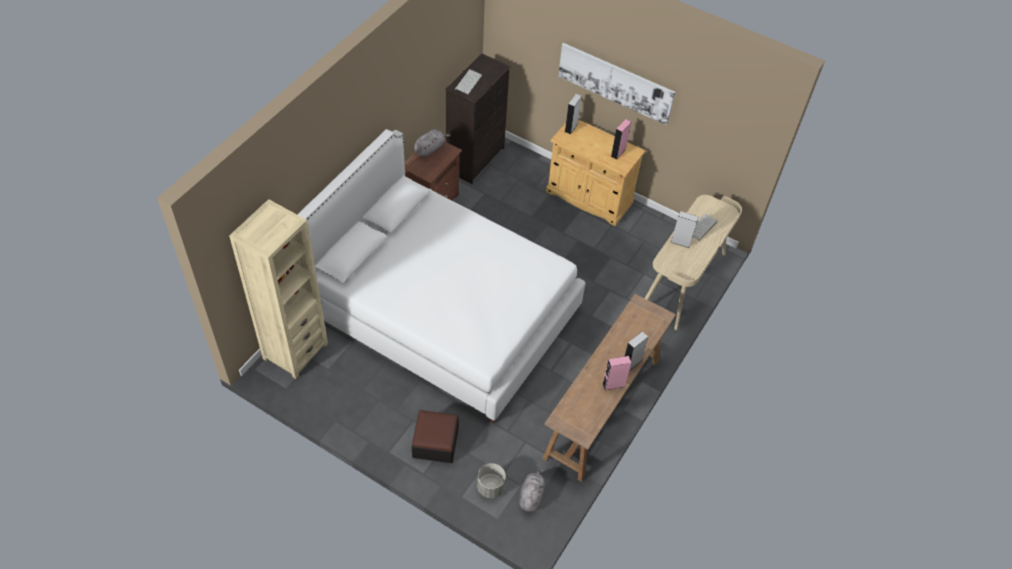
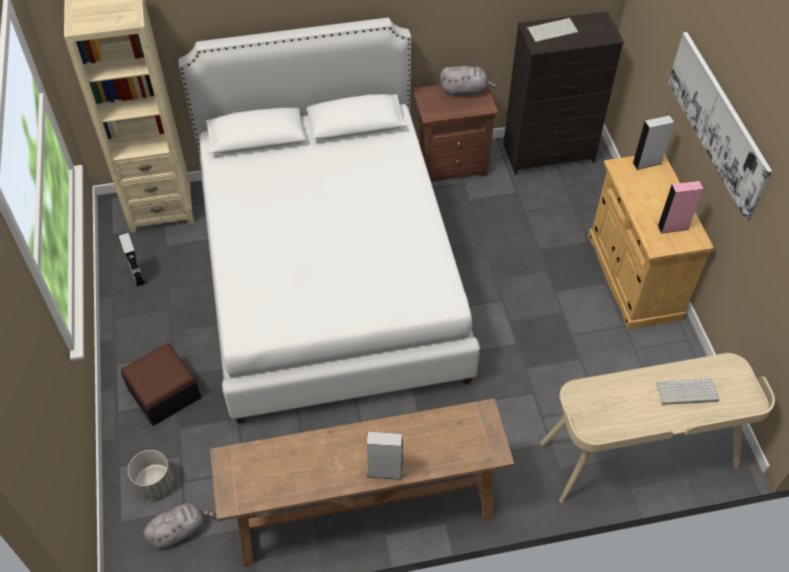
camera: 50 degrees right, 0 degrees up
(613, 385) = (334, 477): pink speaker -> none
(680, 242) = (633, 387): grey speaker -> grey speaker (138, 276)

